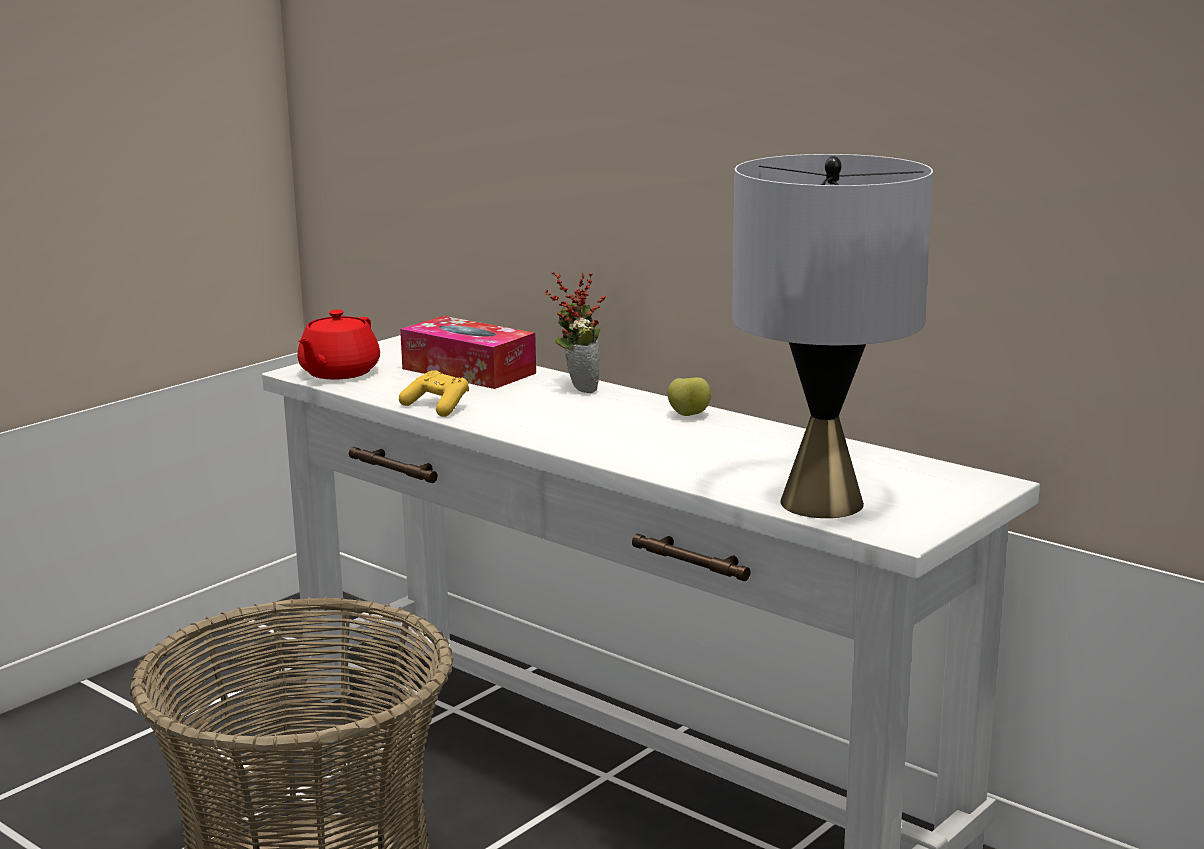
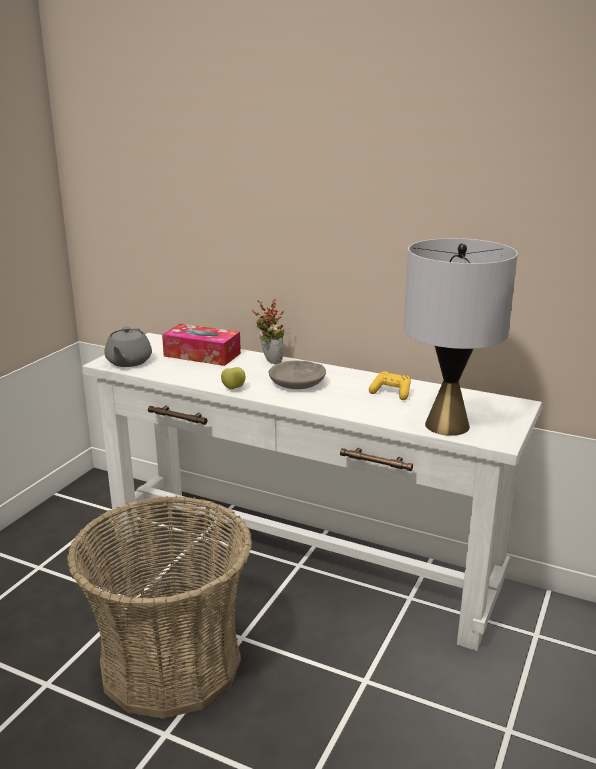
camera: 15 degrees left, 5 degrees up
(338, 373) = (128, 362): red teapot -> grey teapot
(437, 407) = (200, 380): yellow game controller -> yellow game controller (391, 393)
(602, 422) = (298, 383): none -> grey bowl
(689, 415) = (340, 374): apple -> apple (233, 388)

